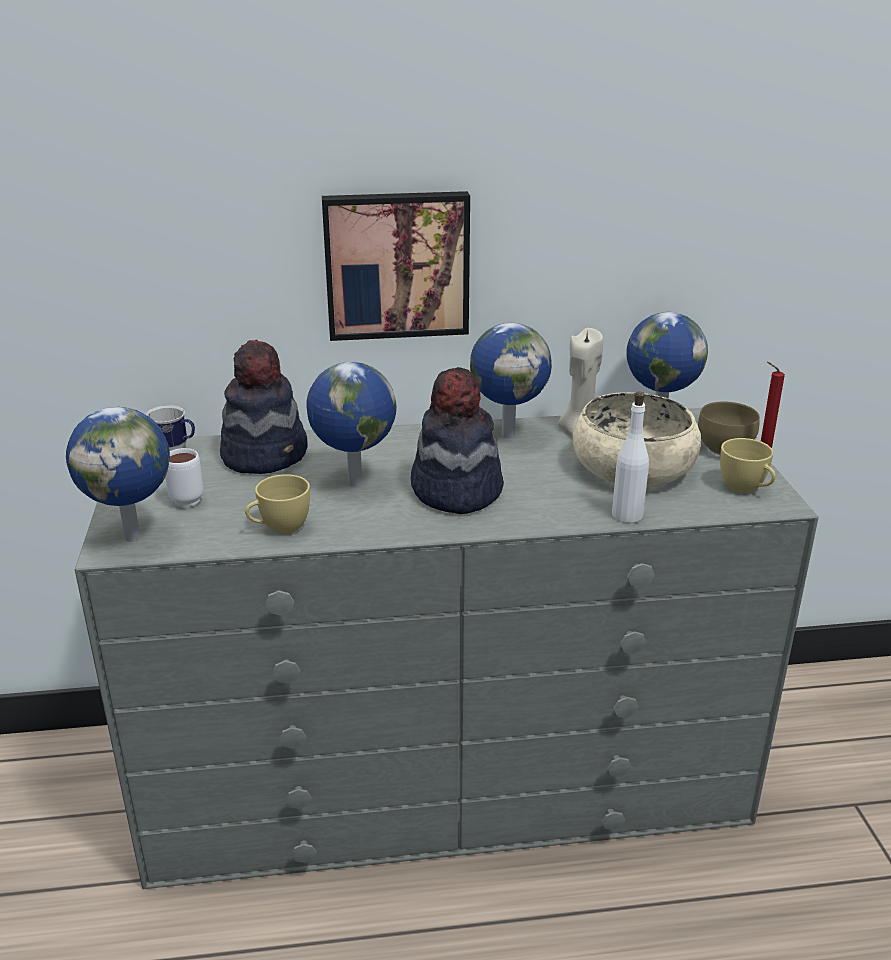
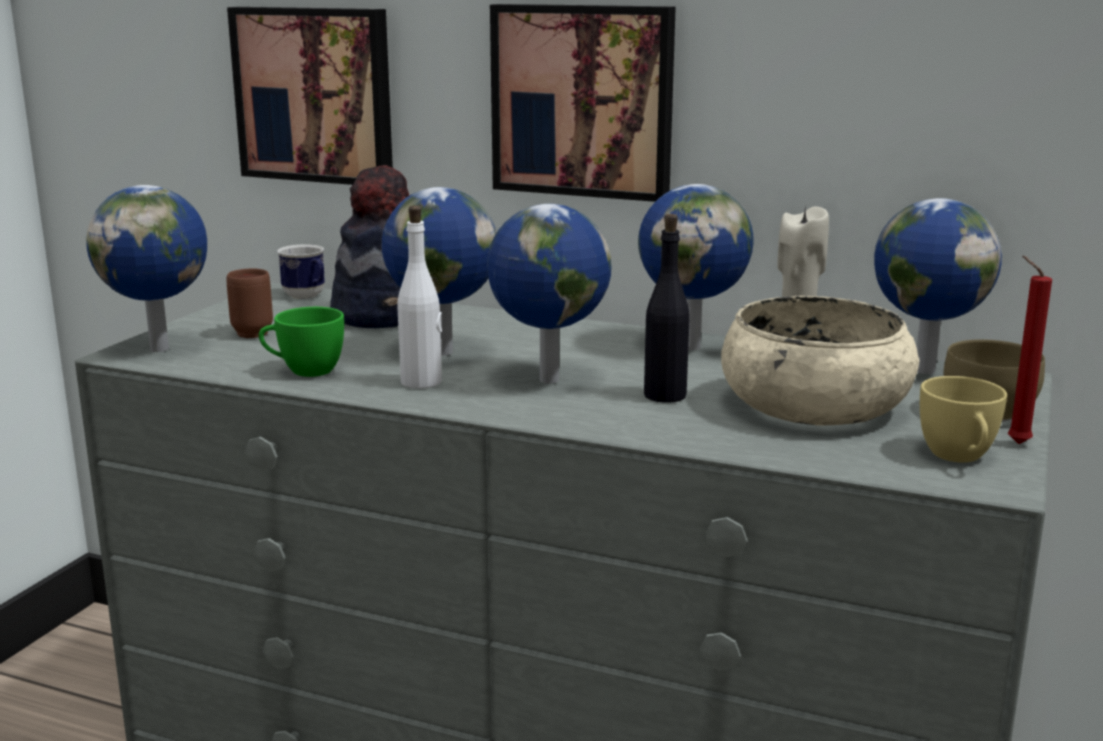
camera: 30 degrees right, 10 degrees down
(149, 279) = (316, 94): none -> picture
(182, 500) = (250, 332): white mug -> brown mug
(279, 528) = (304, 371): yellow cup -> green cup
(456, 490) = (546, 380): hat -> globe
(542, 484) = (665, 395): none -> black bottle
(627, 515) = (734, 446): white bottle -> white bottle (422, 382)

